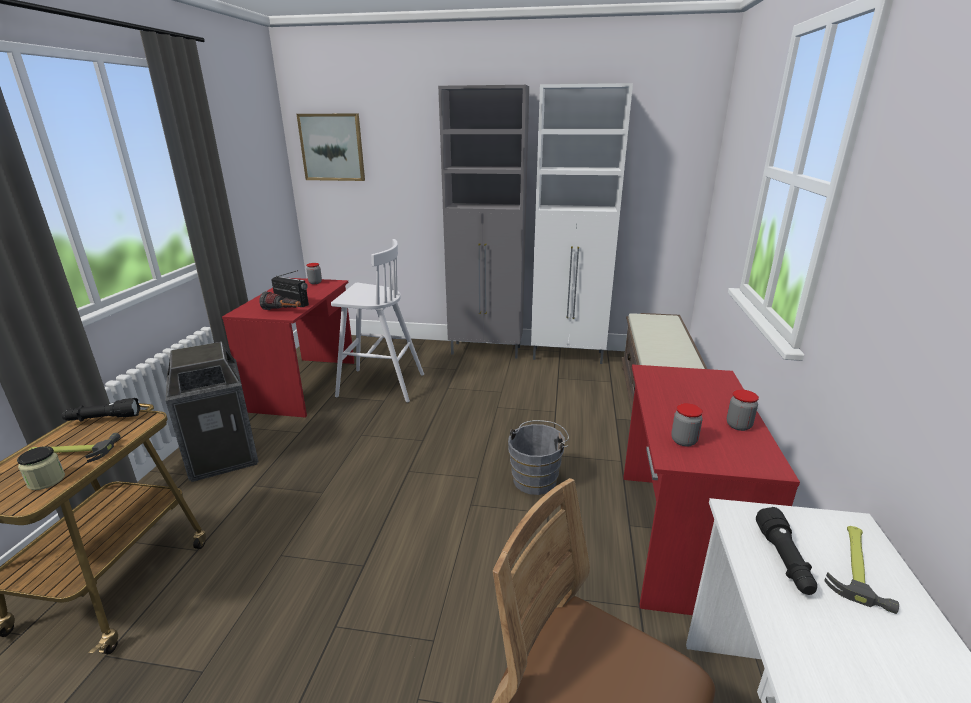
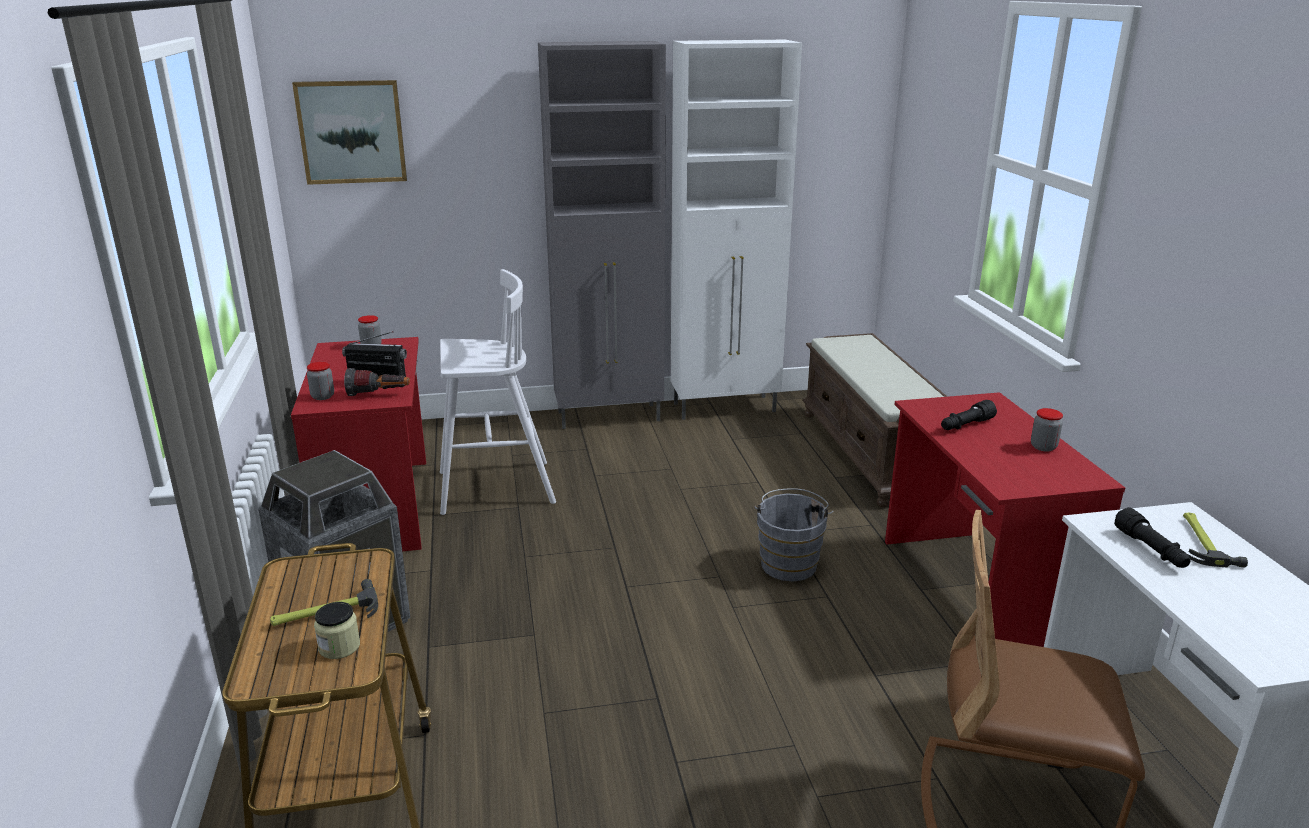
camera: 20 degrees left, 0 degrees up
(103, 419) = (309, 570): black flashlight -> black flashlight (965, 425)
(683, 441) = (1005, 470): jar -> jar (322, 396)

